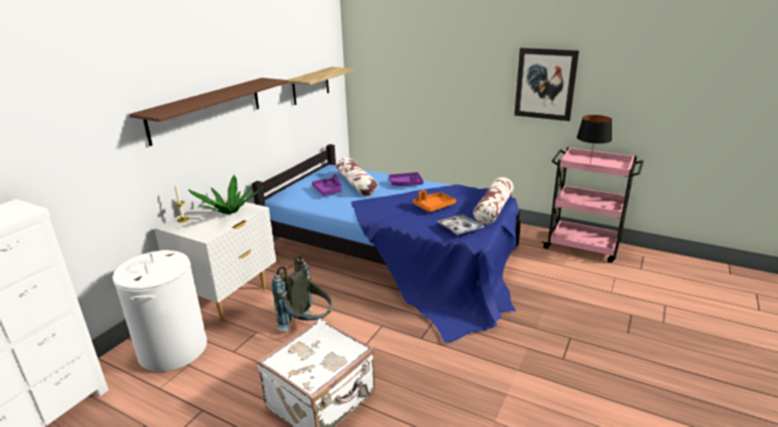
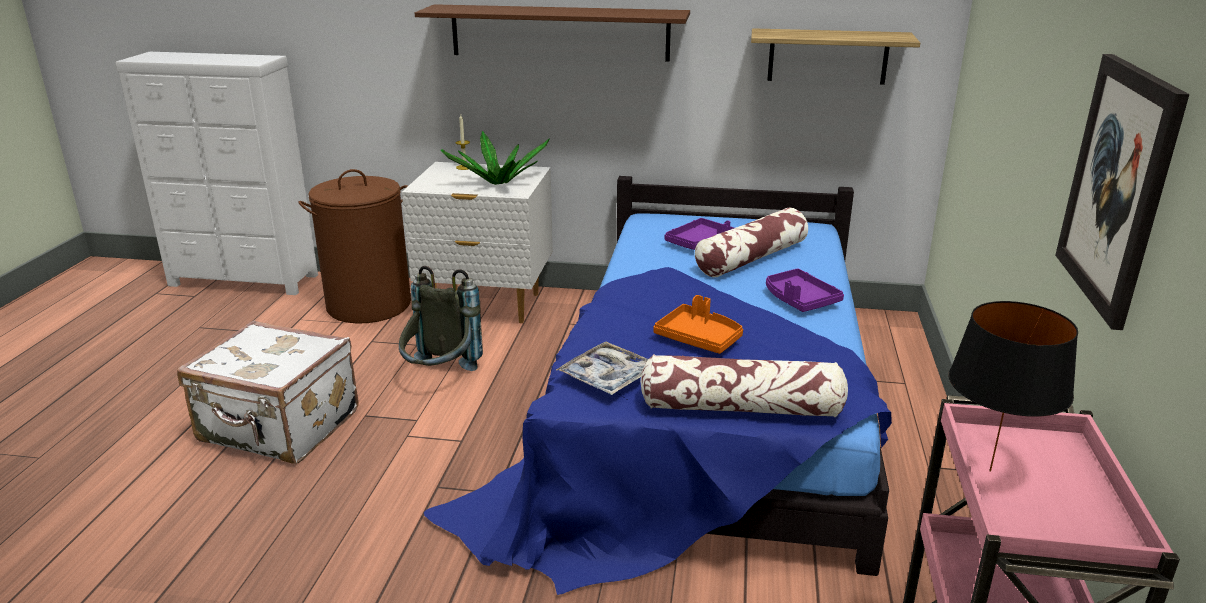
camera: 70 degrees right, 0 degrees up
(173, 349) = (369, 305): white laundry basket -> brown laundry basket

